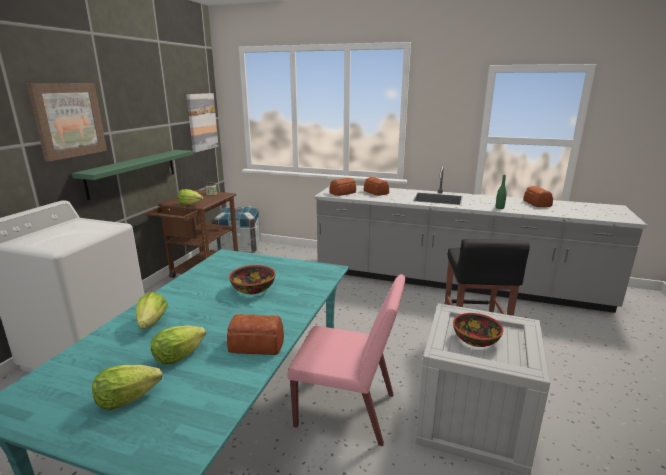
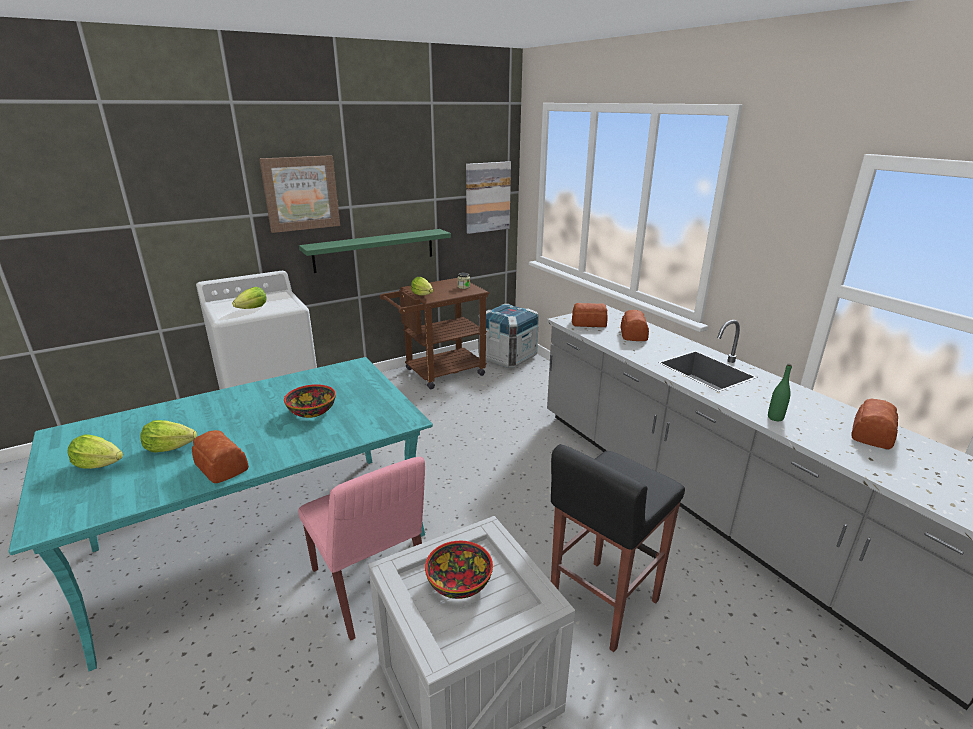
camera: 40 degrees right, 5 degrees up
(152, 323) = (205, 410): lettuce -> lettuce (253, 309)

